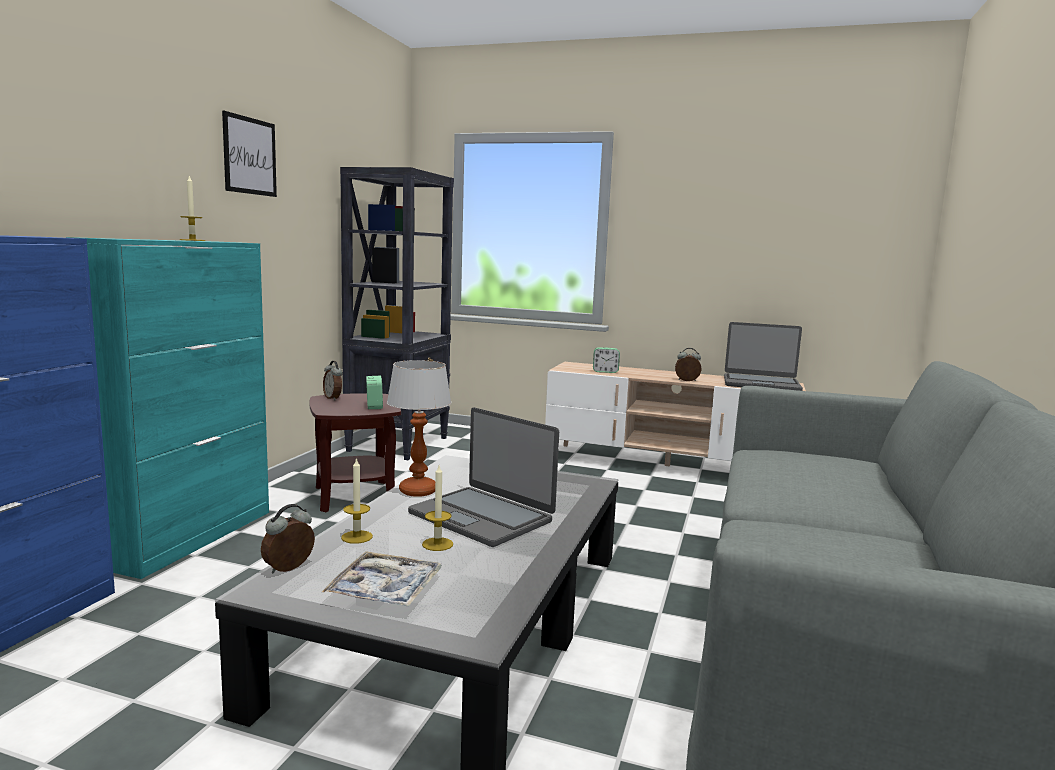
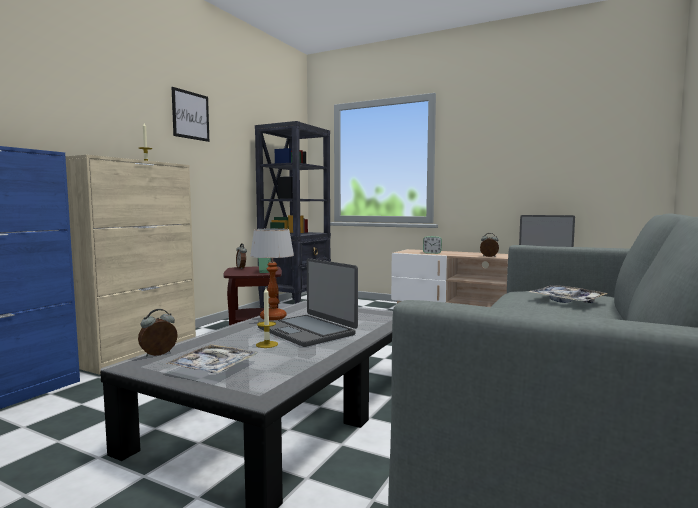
camera: 10 degrees right, 5 degrees down
(191, 537) = (141, 353): turquoise cabinet -> beige cabinet
(357, 537) = (215, 339): candle -> none
(829, 475) = (567, 301): none -> tray

